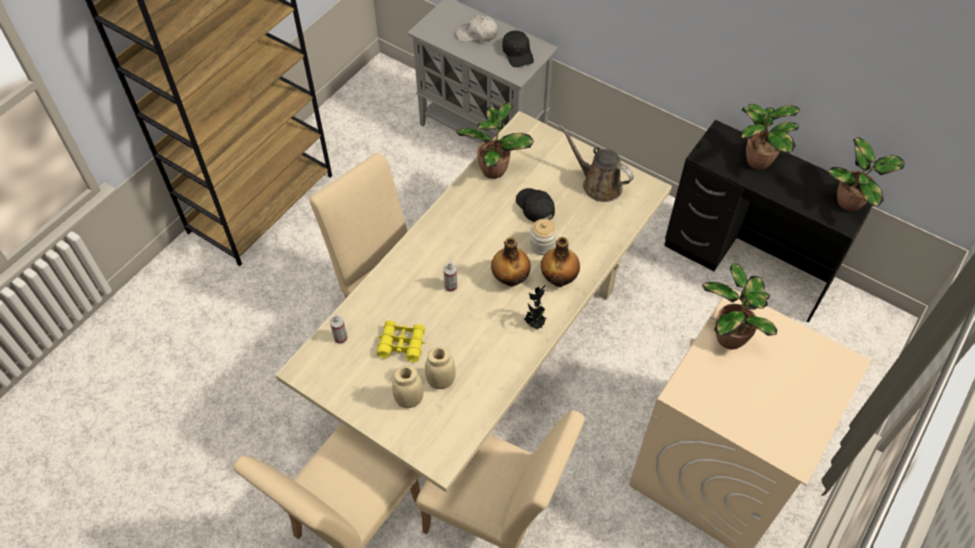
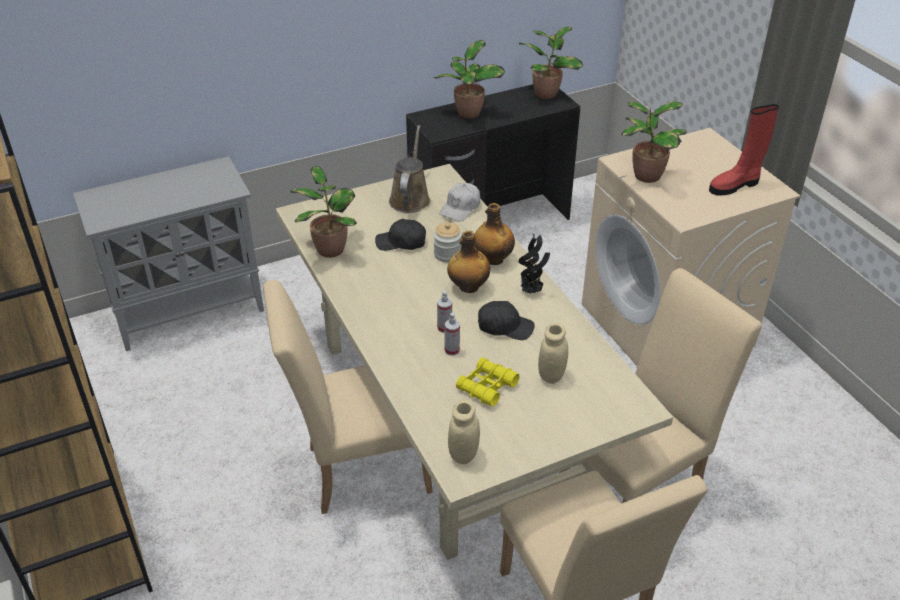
camera: 60 degrees left, 15 degrees down
(340, 338) = (443, 430): spray bottle -> spray bottle (452, 350)
(409, 400) = (557, 405): beige jar -> beige jar (463, 454)
(477, 34) = (151, 193): white cap -> white cap (461, 208)
(517, 53) = (207, 180): black cap -> black cap (504, 326)
(598, 184) = (410, 198): brown watering can -> brown watering can turned 120 degrees clockwise
(775, 418) = (735, 185): none -> red boot

